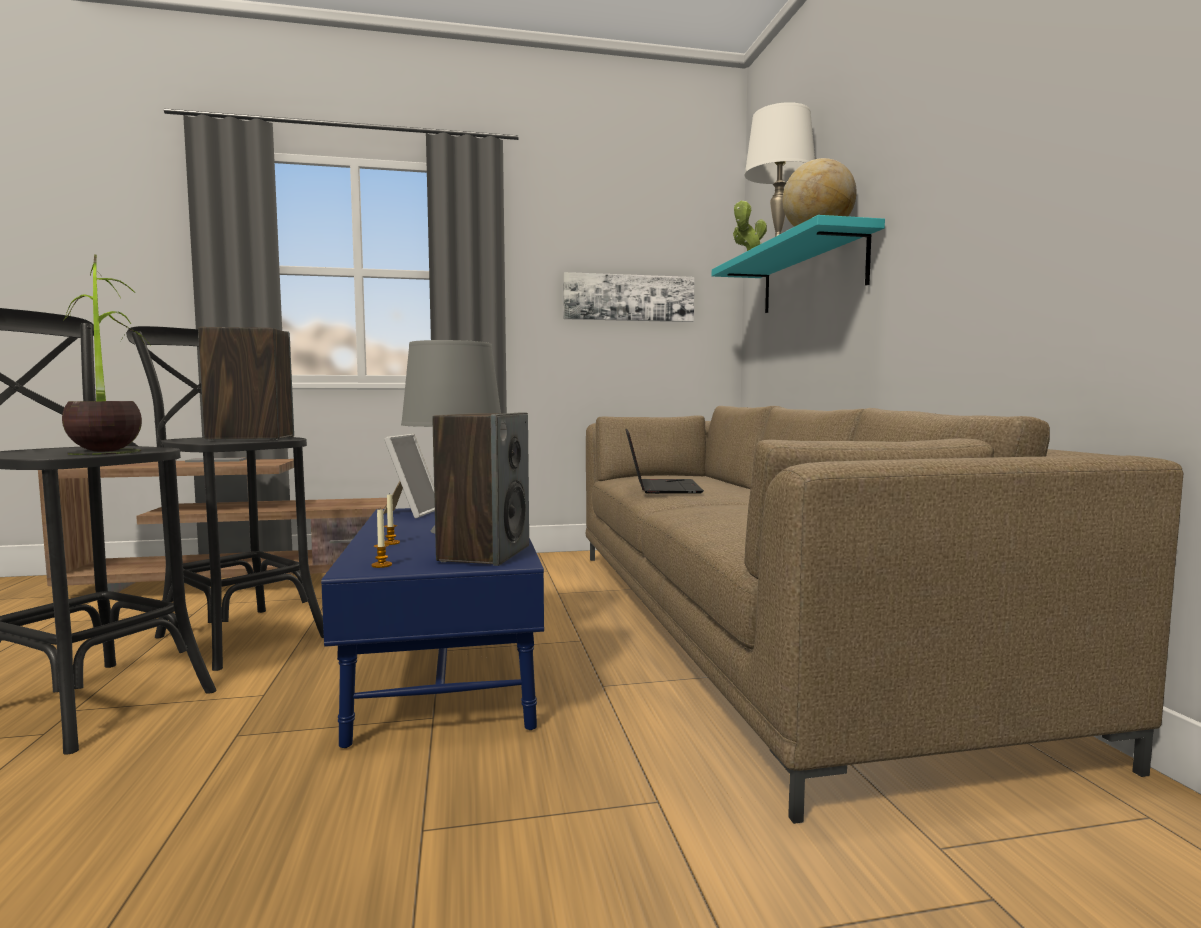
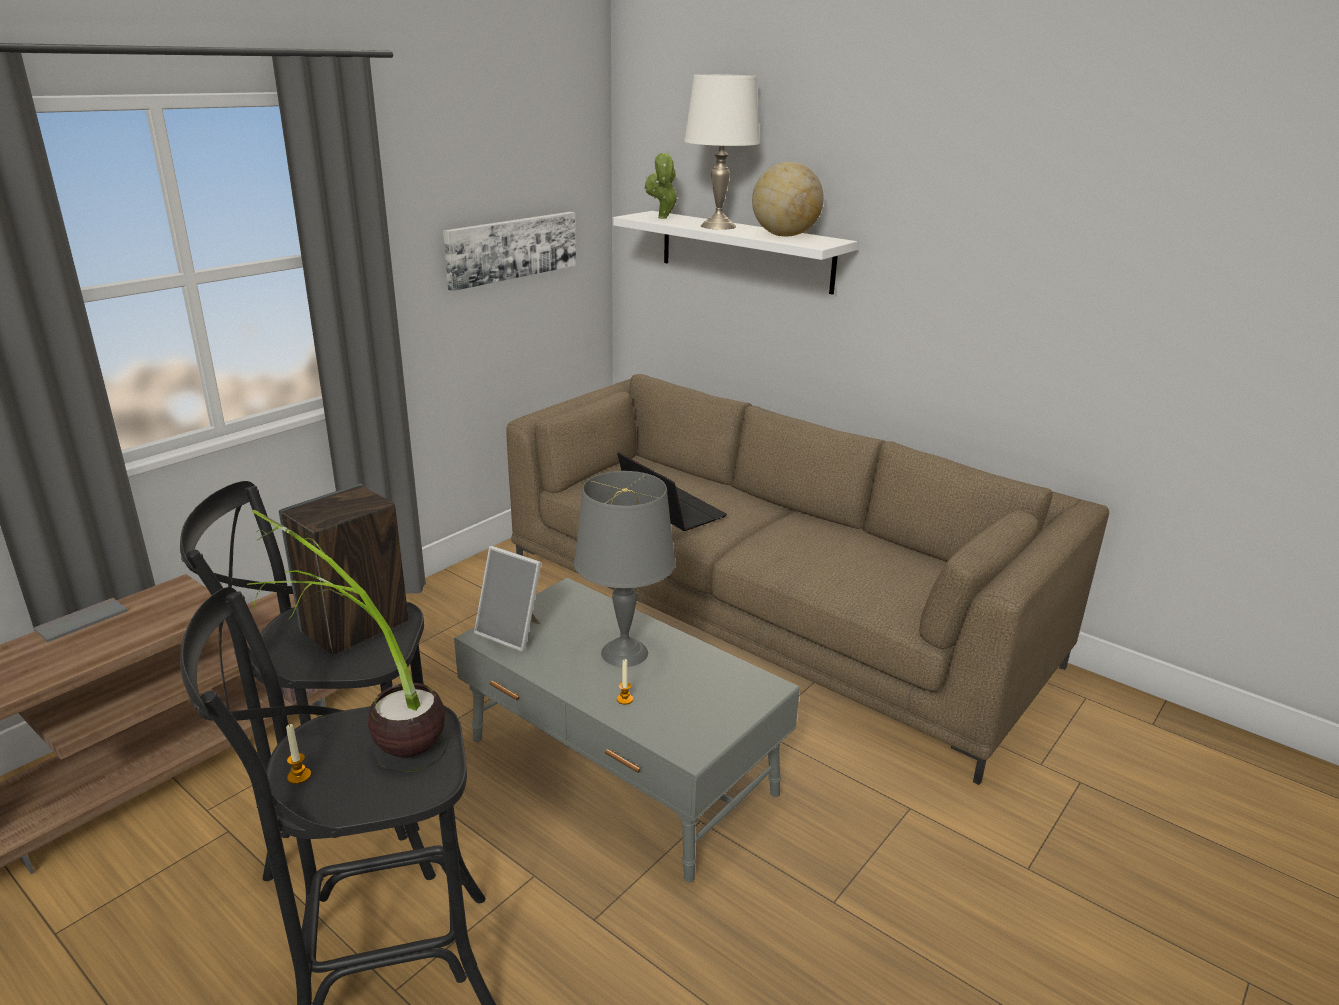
camera: 40 degrees left, 20 degrees up
(381, 565) = (696, 736): candle -> candle (299, 776)
(411, 513) = (512, 633): picture frame -> picture frame turned 150 degrees clockwise
(445, 666) = (622, 767): blue coffee table -> grey coffee table
(484, 553) = (727, 684): speaker -> none
(811, 275) = (745, 251): turquoise shelf -> white shelf

